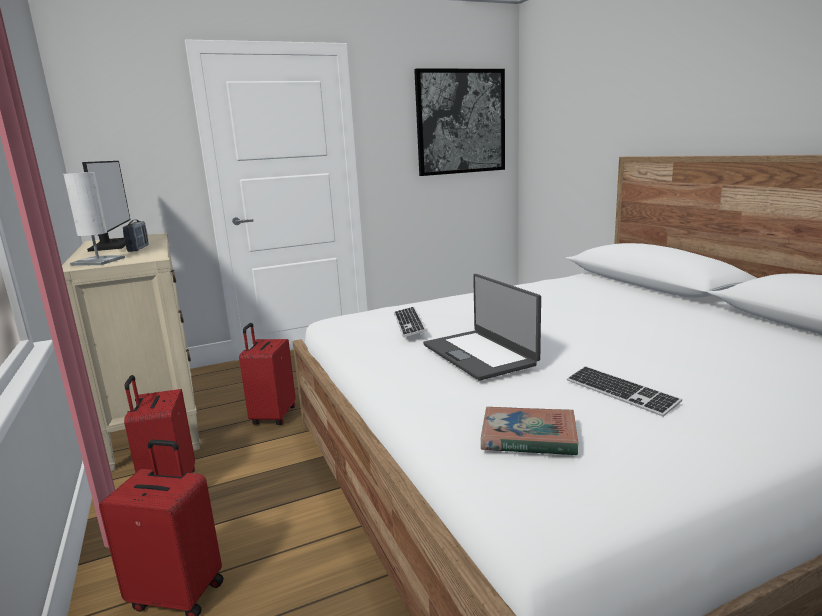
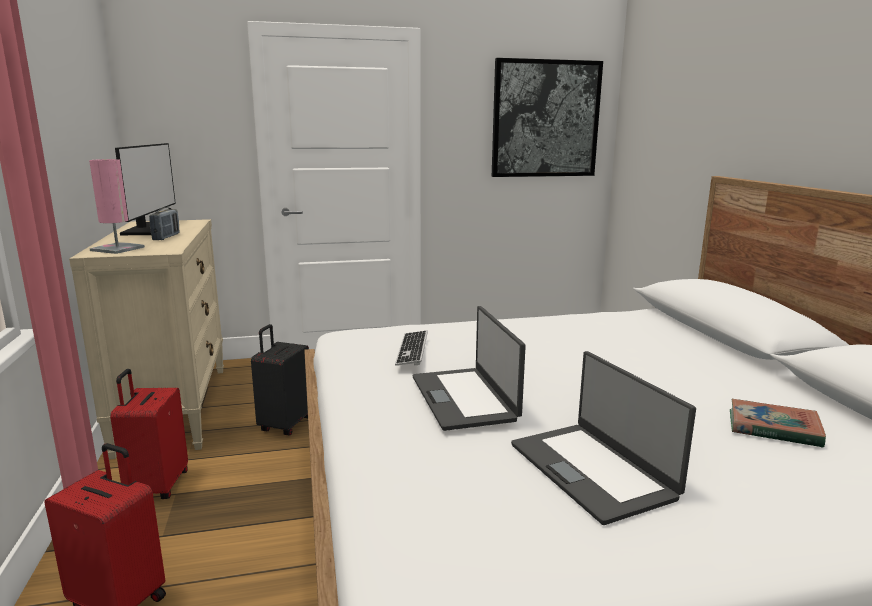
camera: 10 degrees right, 0 degrees up
(98, 261) = (117, 249): white table lamp -> pink table lamp
(272, 416) = (284, 425): red suitcase -> black suitcase
(528, 437) = (453, 509): book -> book (773, 428)
(620, 392) = (592, 470): keyboard -> laptop

